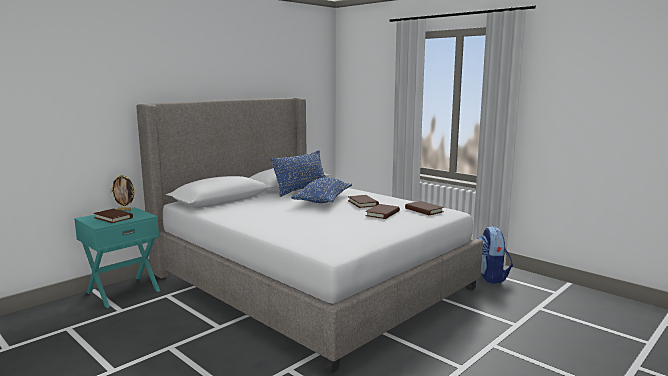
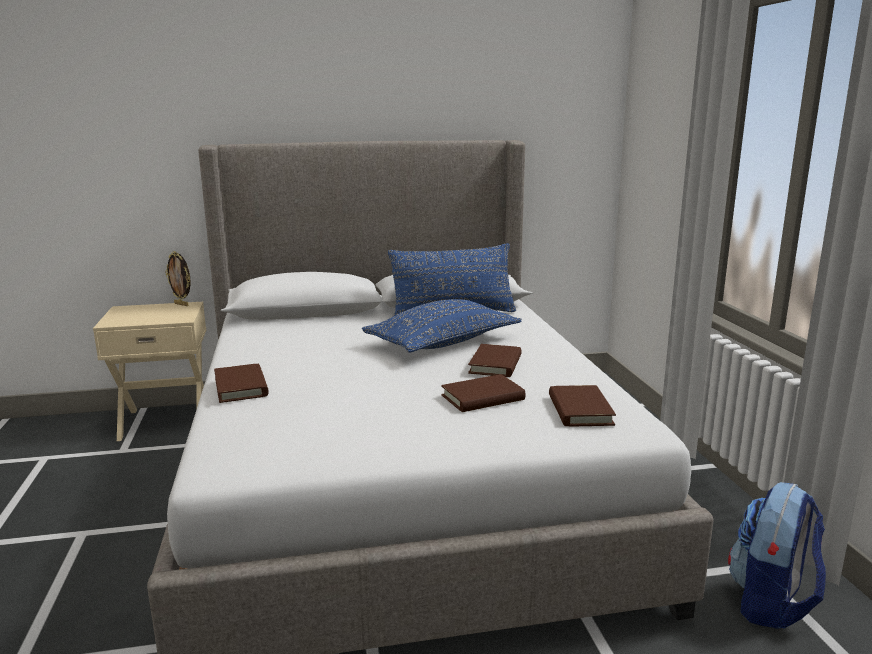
camera: 35 degrees right, 5 degrees up
(113, 218) = (145, 314): brown book -> brown book (241, 387)
(123, 291) = (166, 421): turquoise nightstand -> beige nightstand

